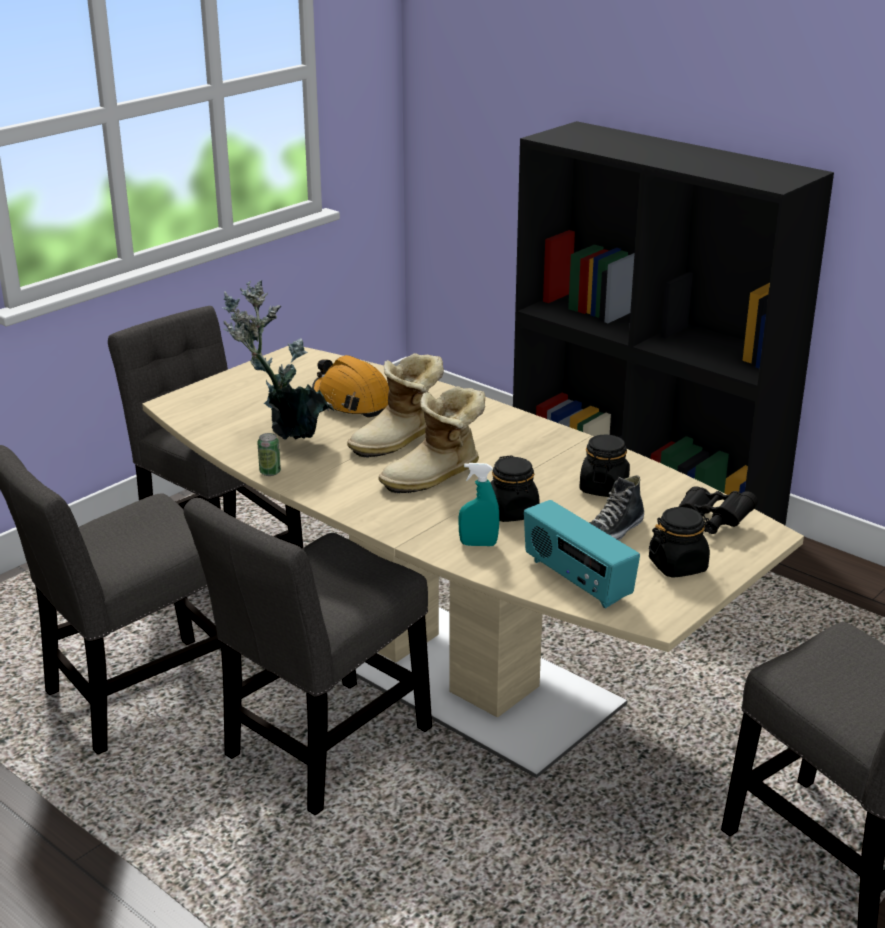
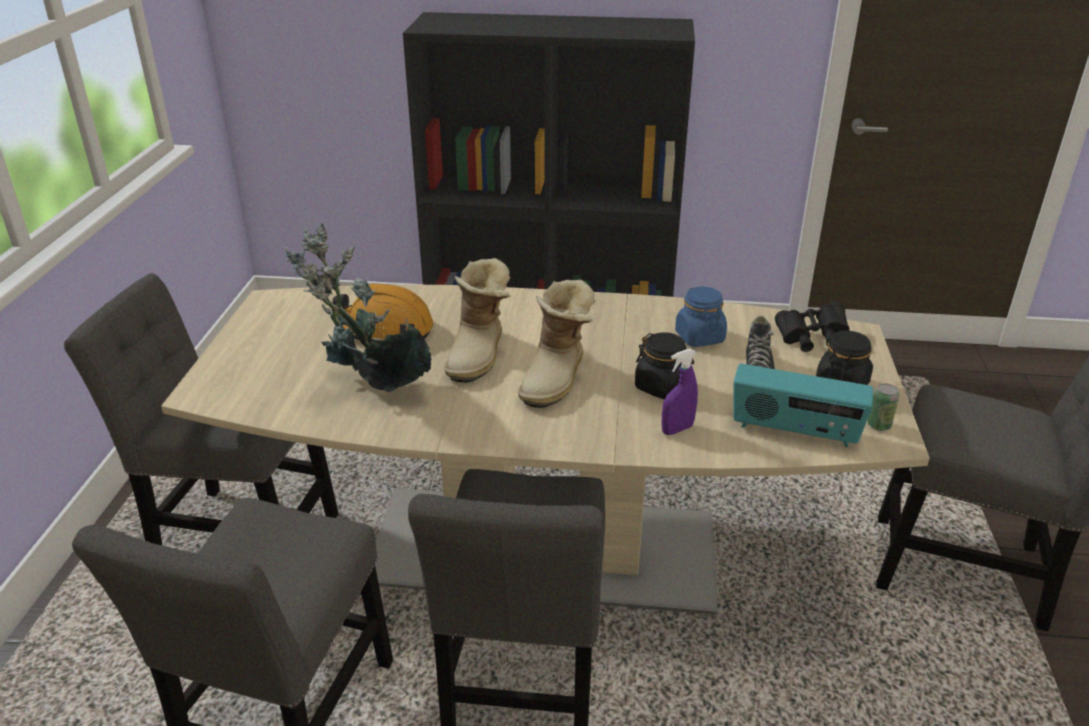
camera: 35 degrees left, 5 degrees up
(270, 472) = (398, 432): can -> can (878, 425)
(478, 544) = (677, 429): turquoise spray bottle -> purple spray bottle
(604, 488) = (699, 337): black jar -> blue jar

